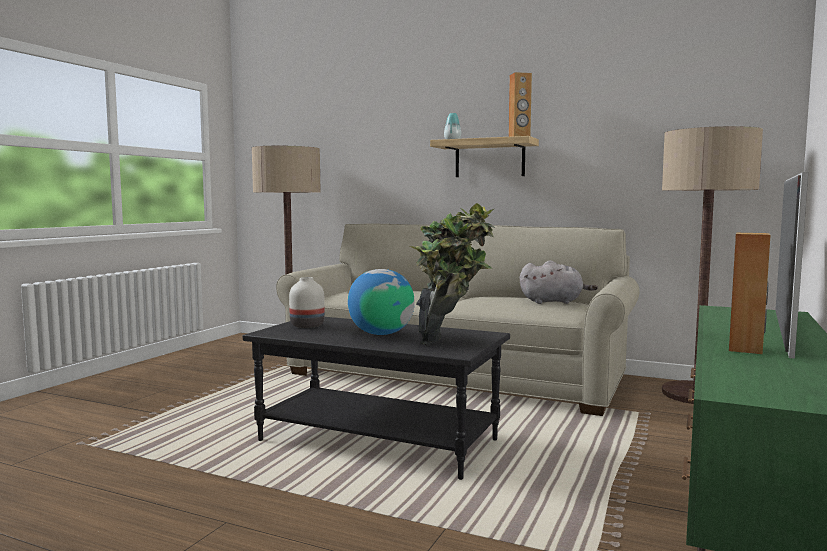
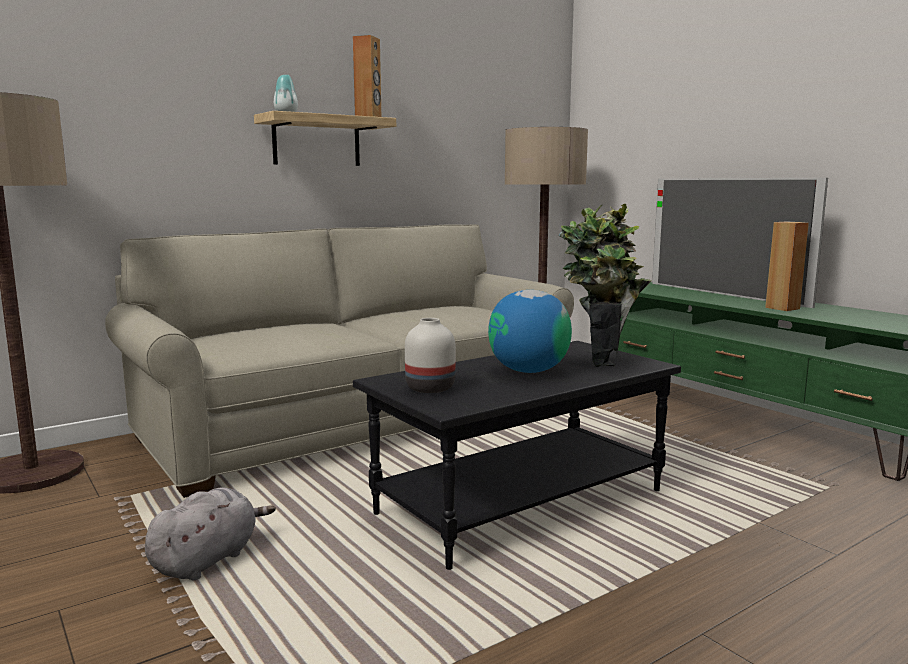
camera: 60 degrees left, 5 degrees up
(554, 302) = (459, 308): grey plush toy -> grey plush toy (208, 559)

